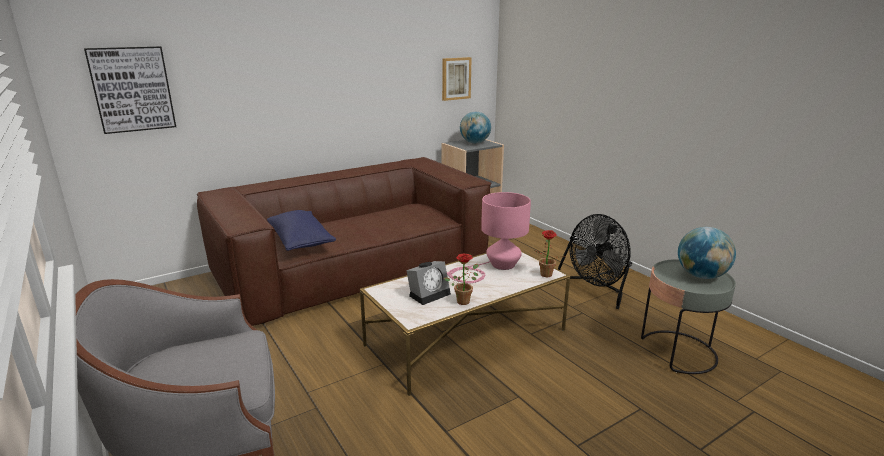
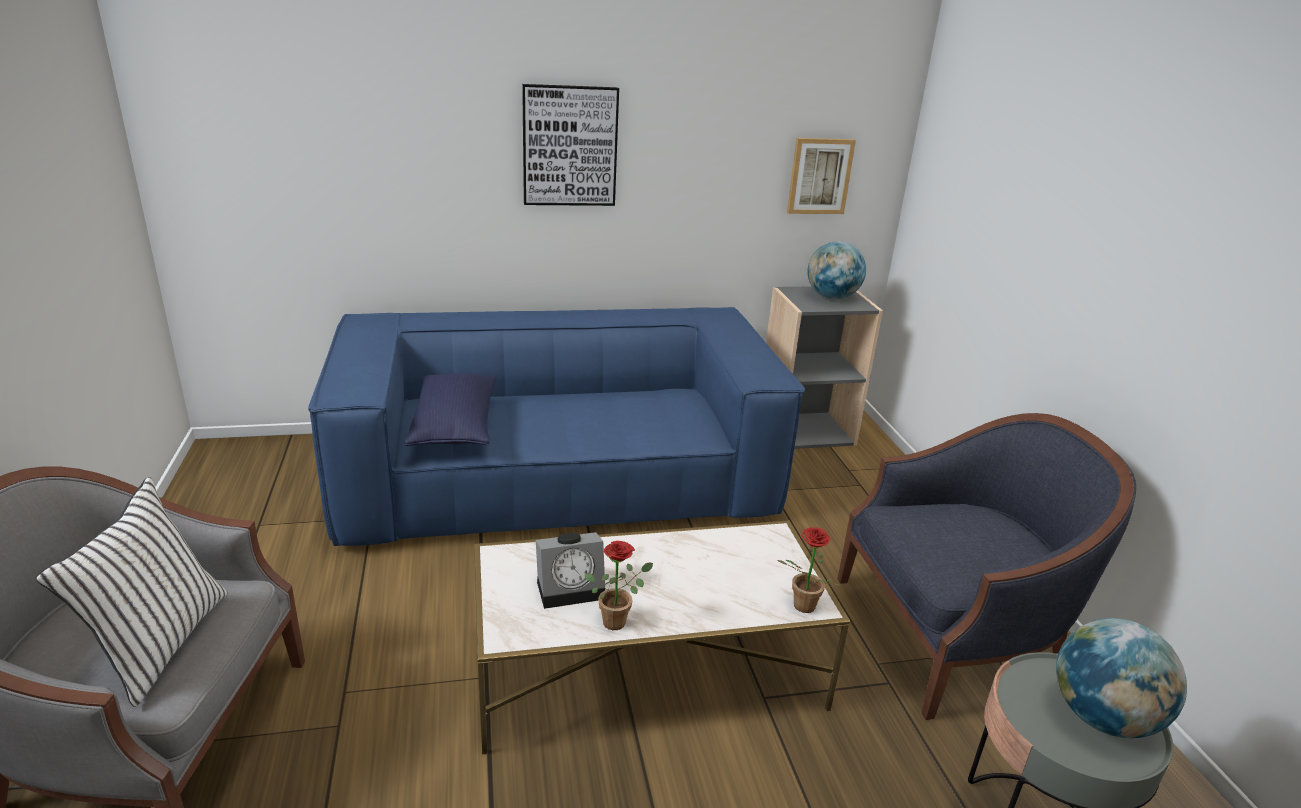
camera: 20 degrees right, 5 degrees up
(132, 89) = (260, 148): picture -> picture (569, 146)
(219, 369) = (159, 643): none -> white pillow
(353, 268) = (558, 477): brown sofa -> blue sofa
(489, 268) = (711, 562): pink table lamp -> none
(596, 288) = (951, 635): black fan -> blue armchair

